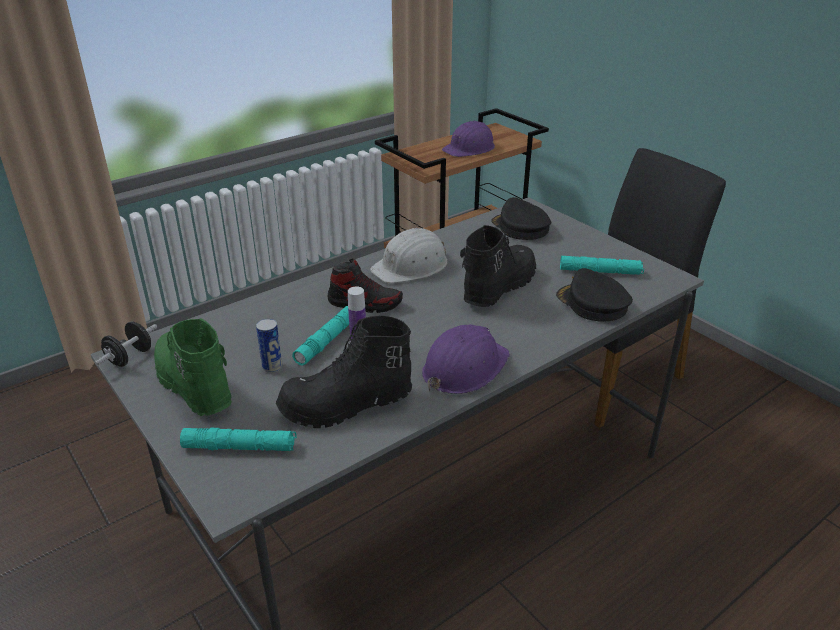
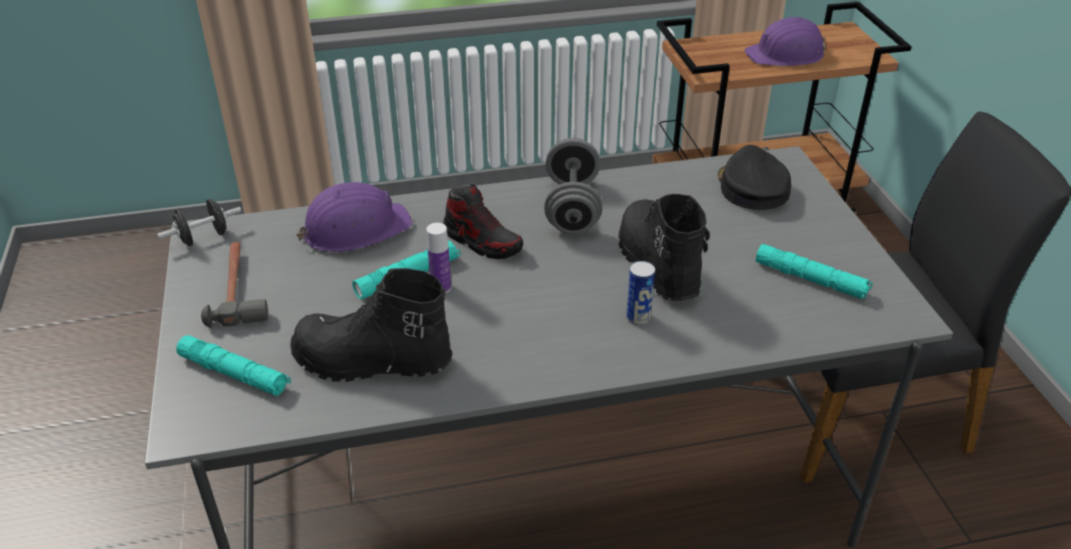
camera: 25 degrees right, 5 degrees up
(192, 386) = (238, 288): green boot -> hammer
(272, 367) = (329, 291): can -> can (638, 318)
(411, 266) = (572, 207): white hard hat -> grey dumbbell
(464, 368) = (534, 358): purple hard hat -> purple hard hat (355, 229)
(497, 287) = (656, 264): black boot -> black boot turned 75 degrees counterclockwise
(592, 303) = (762, 321): black cap -> none

